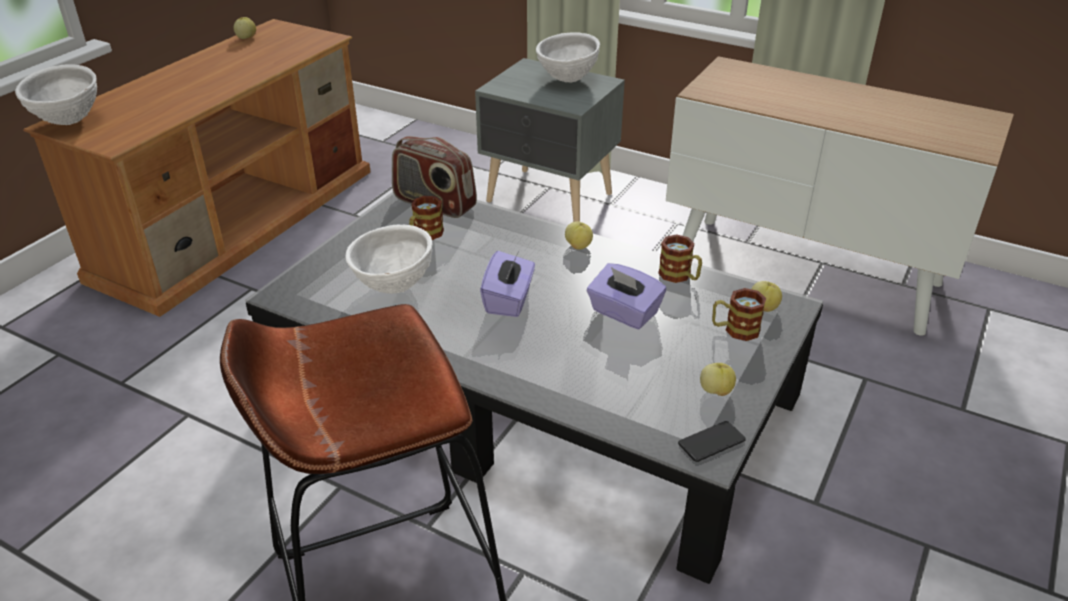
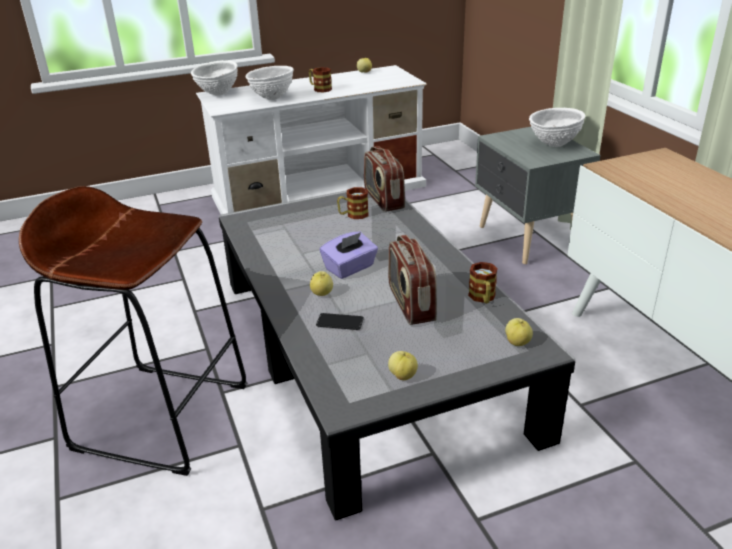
camera: 40 degrees right, 5 degrees down
(239, 221) = (320, 190): brown tv stand -> white tv stand
(393, 287) = (296, 236): white bowl -> white bowl (272, 98)
(578, 246) = (439, 254): apple -> apple (322, 293)
(623, 313) = (410, 304): purple tissue box -> radio
(711, 442) = (355, 403): phone -> phone (340, 322)
(735, 330) = (473, 346): mug -> mug (320, 89)

